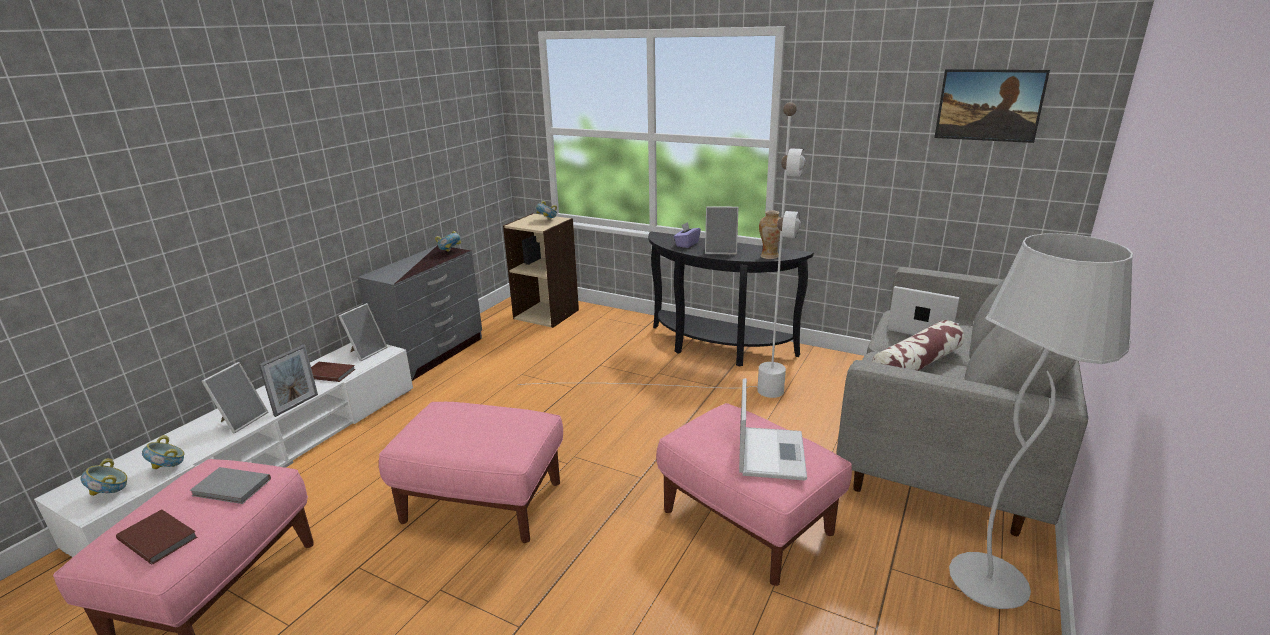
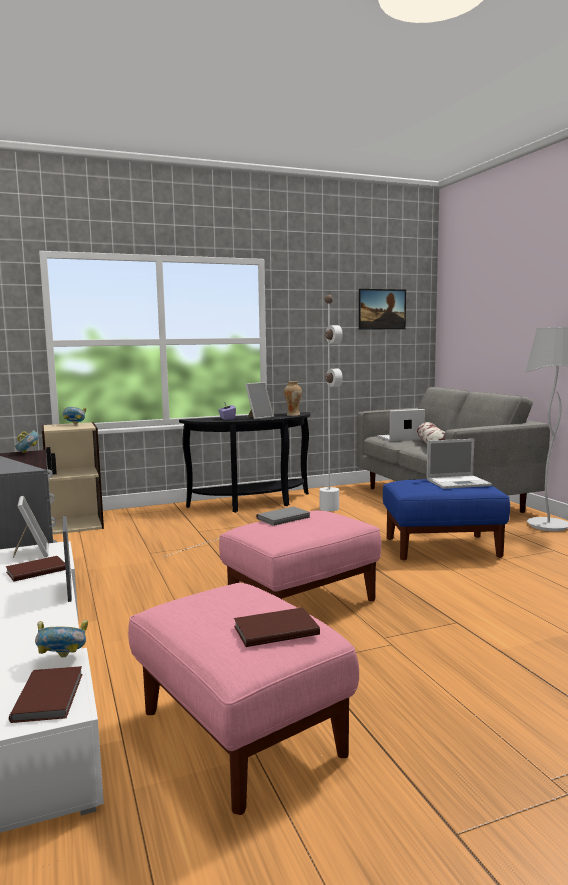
camera: 50 degrees left, 15 degrees down
(111, 493) = (51, 696): bowl -> brown book
(231, 488) = (238, 597): grey book -> grey book (284, 518)
(242, 420) = (38, 616): picture frame -> none
(747, 522) = (442, 547): pink ottoman -> blue ottoman
(770, 452) = (459, 482): laptop -> laptop turned 120 degrees clockwise

